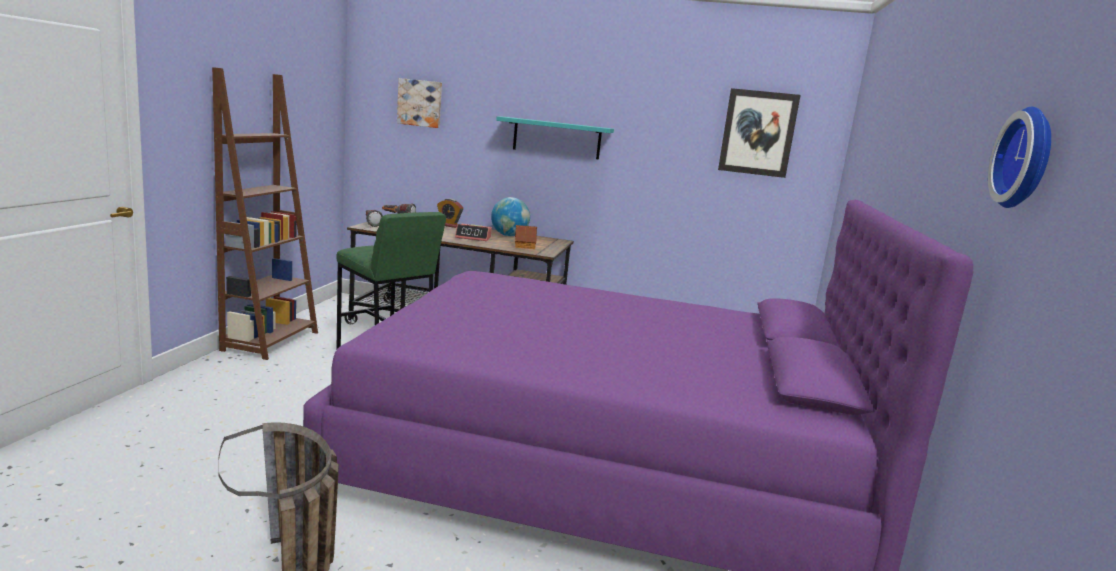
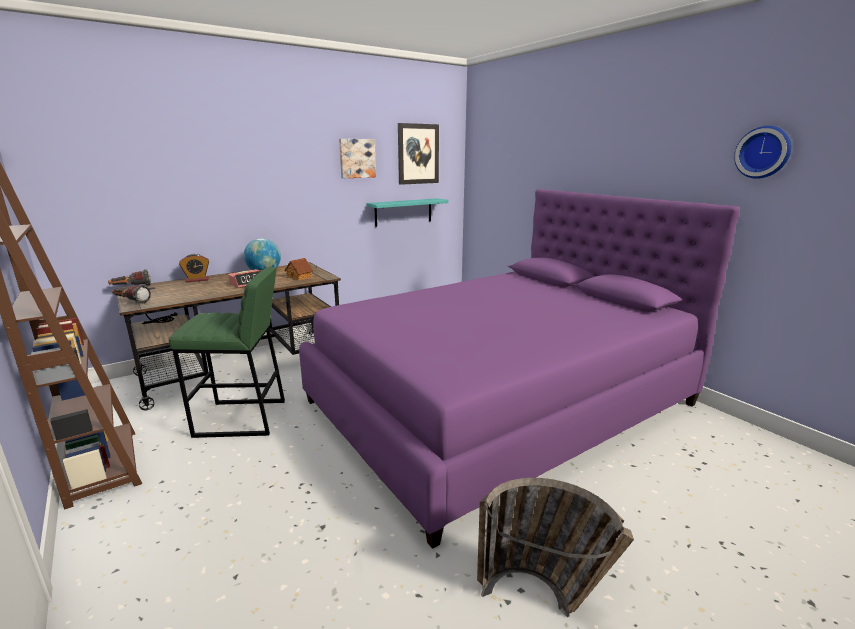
camera: 45 degrees left, 5 degrees up
(420, 103) = (120, 162): picture -> picture (357, 158)
(557, 138) = (277, 178): turquoise shelf -> turquoise shelf (403, 212)

